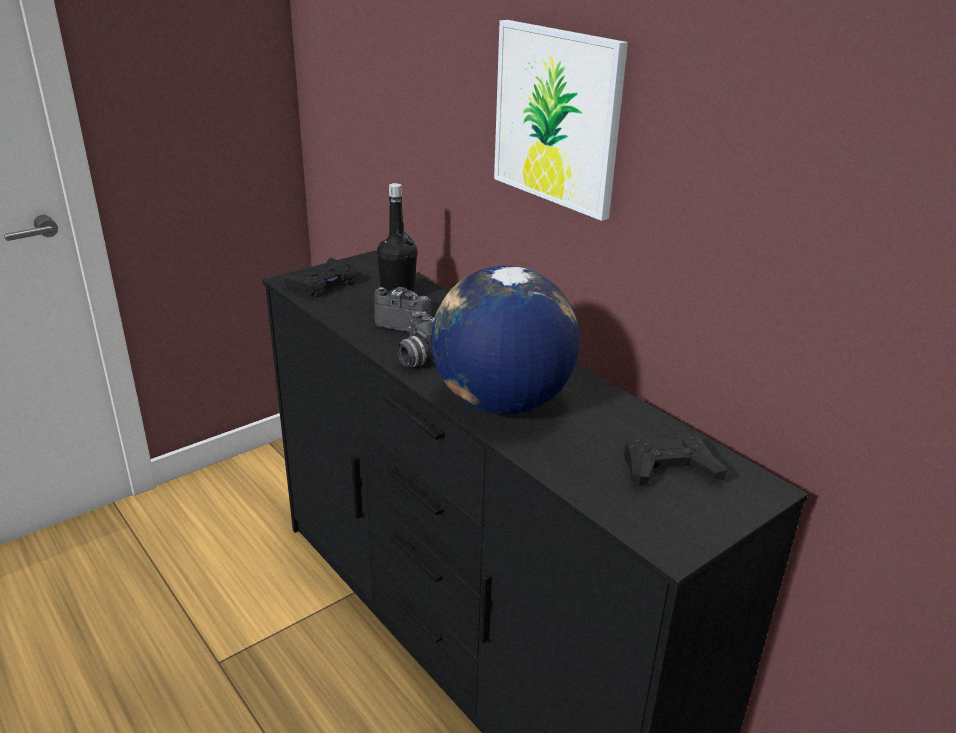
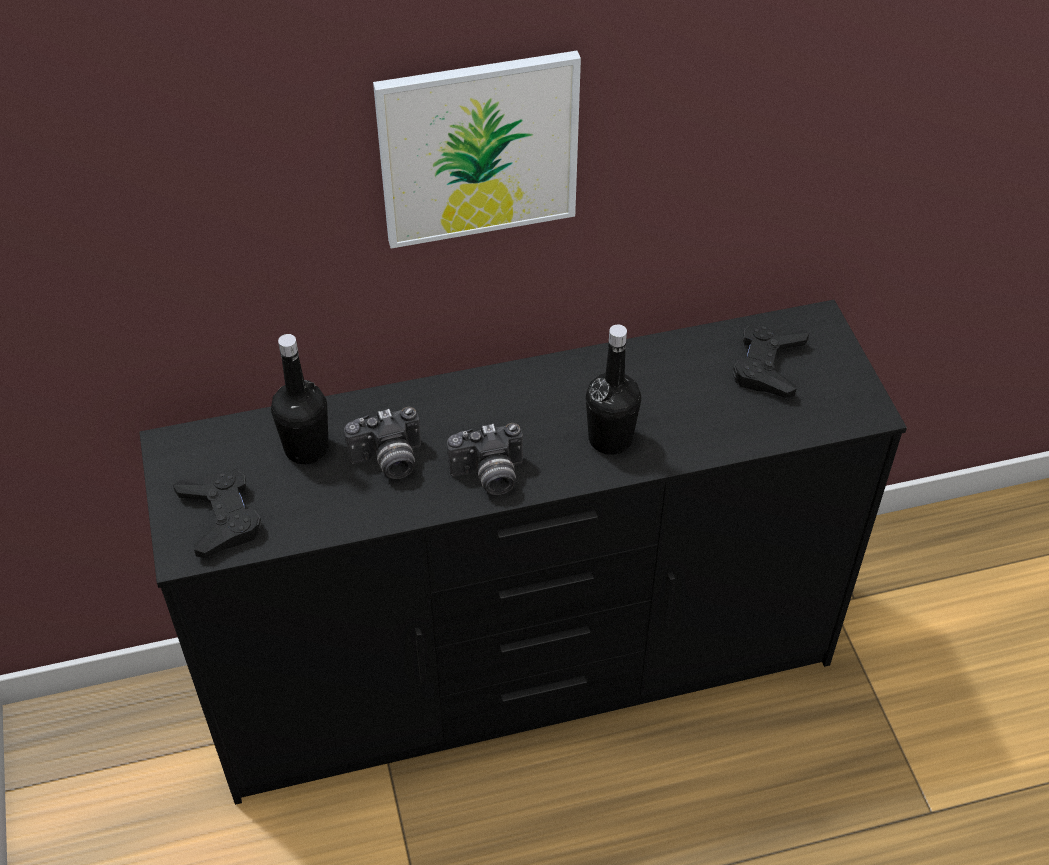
camera: 65 degrees left, 20 degrees up
(406, 322) = (388, 462): camera -> camera turned 150 degrees counterclockwise
(501, 403) = (610, 439): globe -> black bottle

